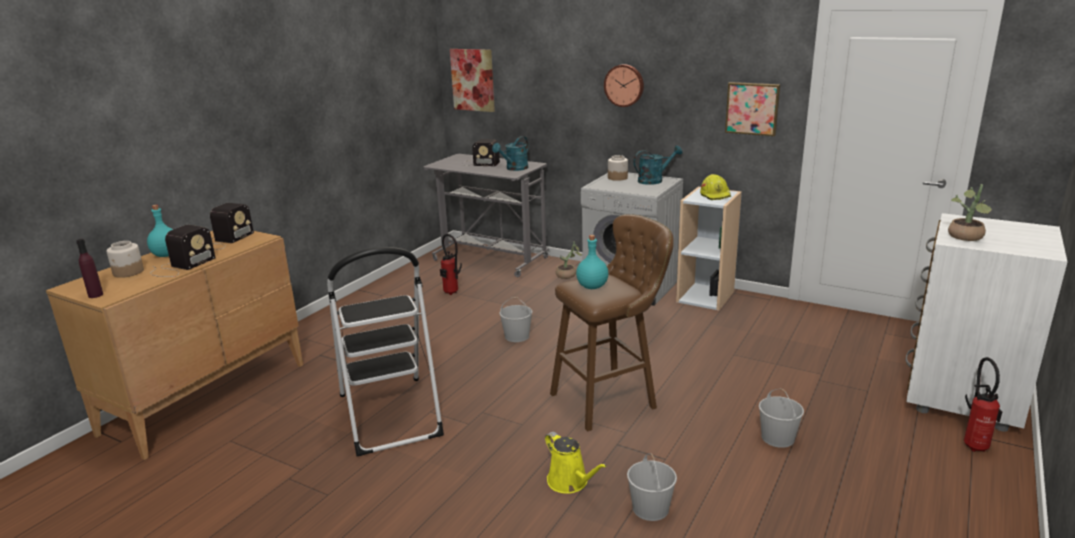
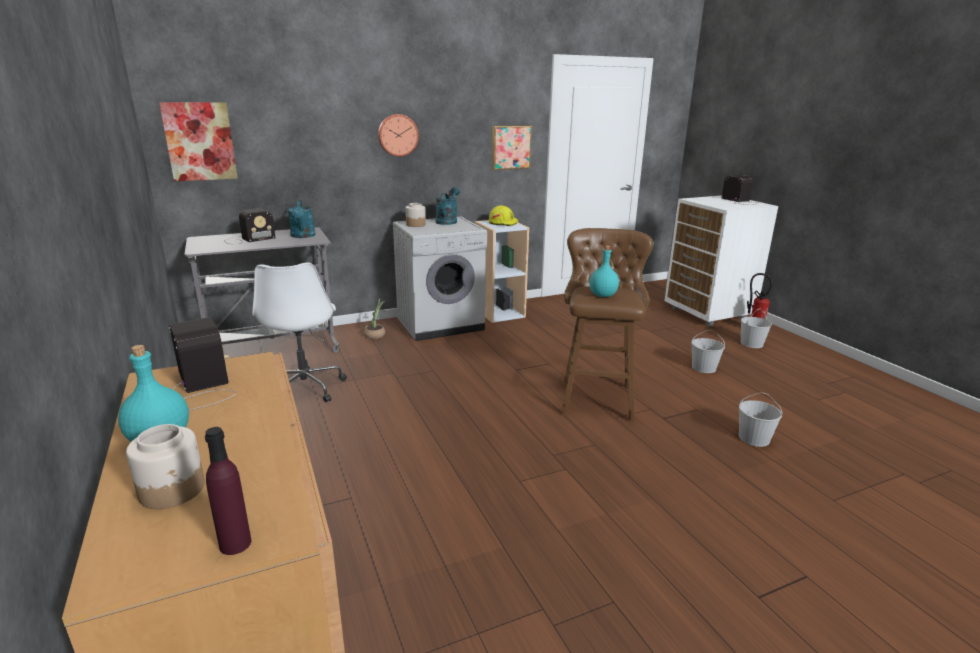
camera: 55 degrees left, 0 degrees up
(181, 266) = (250, 437): radio -> radio (740, 201)
(389, 417) = (501, 508): step ladder -> none
(452, 293) = (304, 389): fire extinguisher -> white office chair
(517, 336) = (445, 392): white bucket -> white bucket (751, 343)
(570, 482) = (699, 455): yellow watering can -> none
(966, 237) = (724, 205): potted plant -> none

